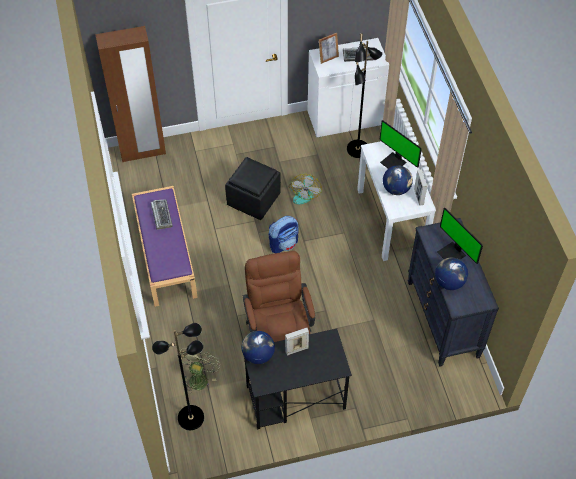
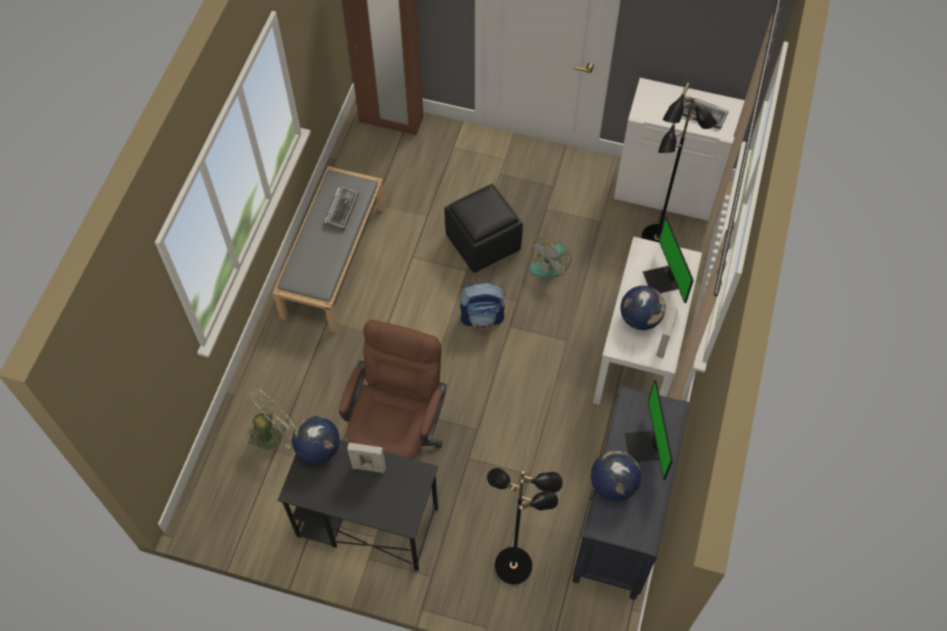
camera: 30 degrees right, 5 degrees up
(165, 254) = (334, 260): purple bench -> grey bench
(191, 417) = (231, 478): black floor lamp -> black floor lamp (514, 564)
(328, 58) = (658, 99): picture frame -> none

